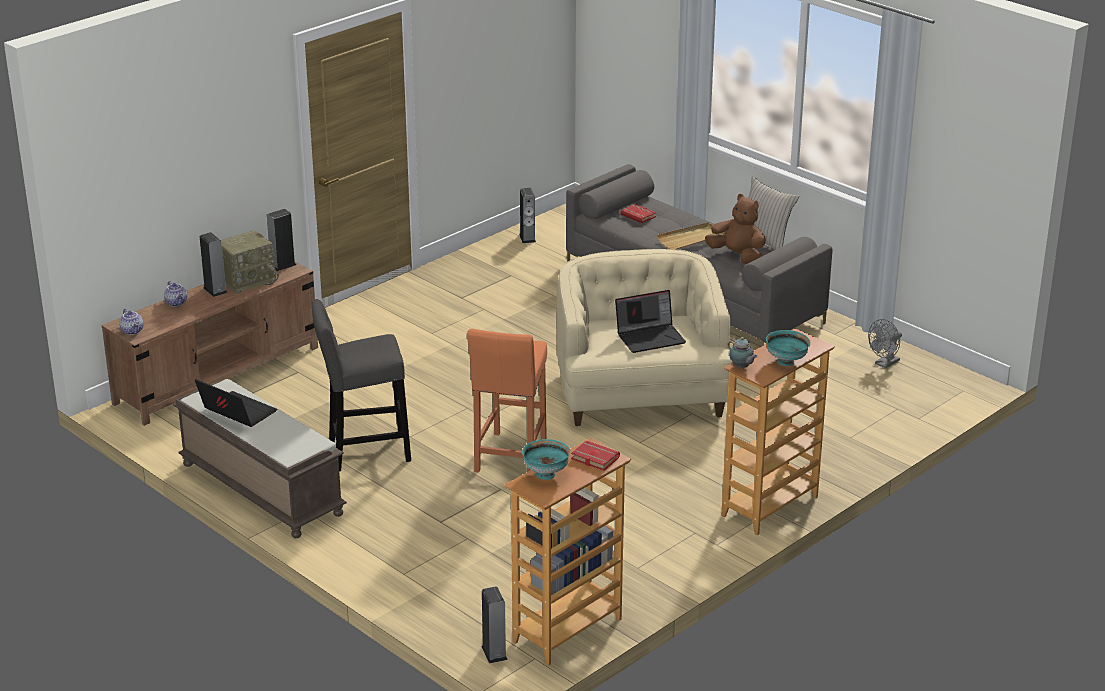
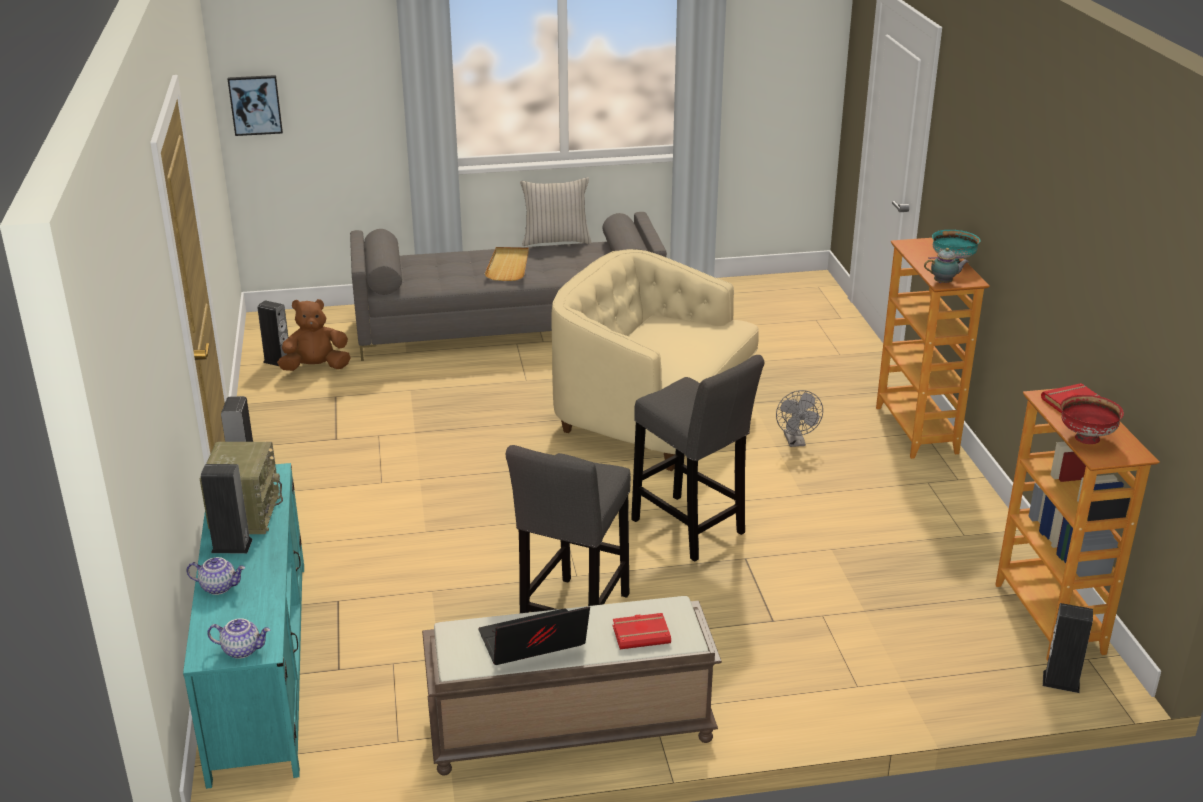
camera: 55 degrees left, 0 degrees up
(218, 375) = (260, 665): brown tv stand -> turquoise tv stand
(510, 458) = (691, 530): orange stool -> grey stool
(545, 474) = (1085, 438): turquoise bowl -> red bowl
(597, 39) = (255, 105): none -> picture
(639, 216) = (425, 271): red book -> red book (642, 634)
(650, 337) = (683, 341): laptop -> none
(737, 256) = (569, 260): brown plush toy -> brown plush toy (316, 368)
(884, 364) = (740, 298): grey fan -> grey fan (796, 442)

